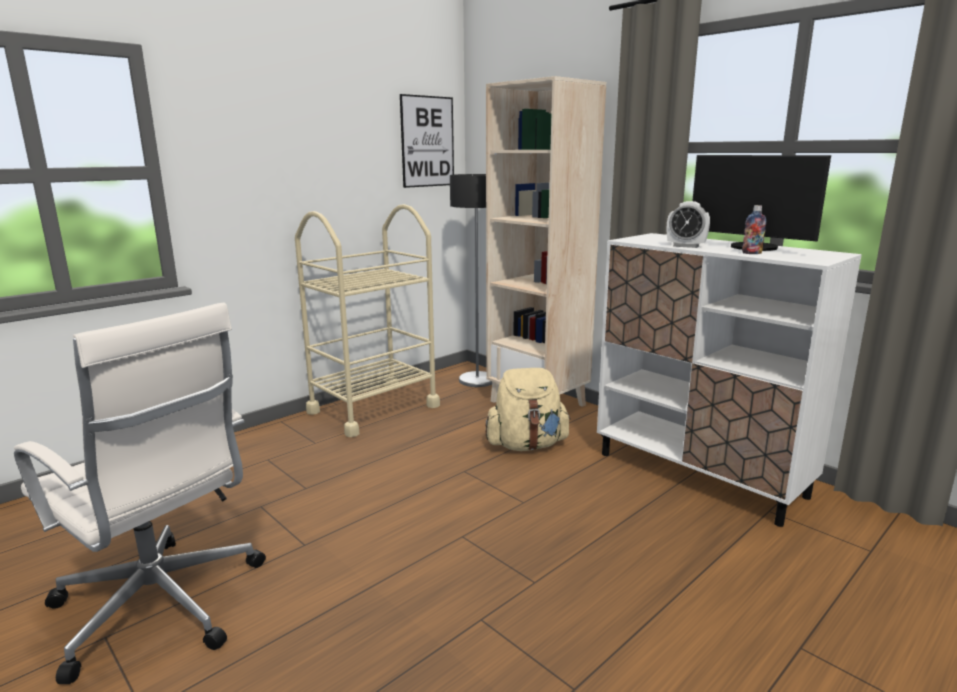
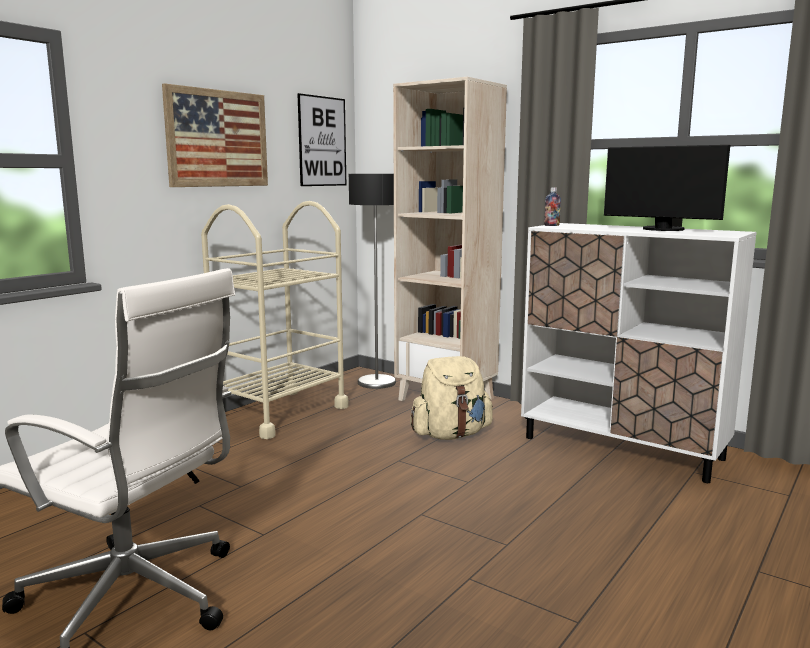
camera: 10 degrees left, 5 degrees down
(312, 144) = (217, 138): none -> picture
(686, 246) = (604, 229): alarm clock -> none
(752, 253) = (667, 232): bottle -> bottle (551, 225)

